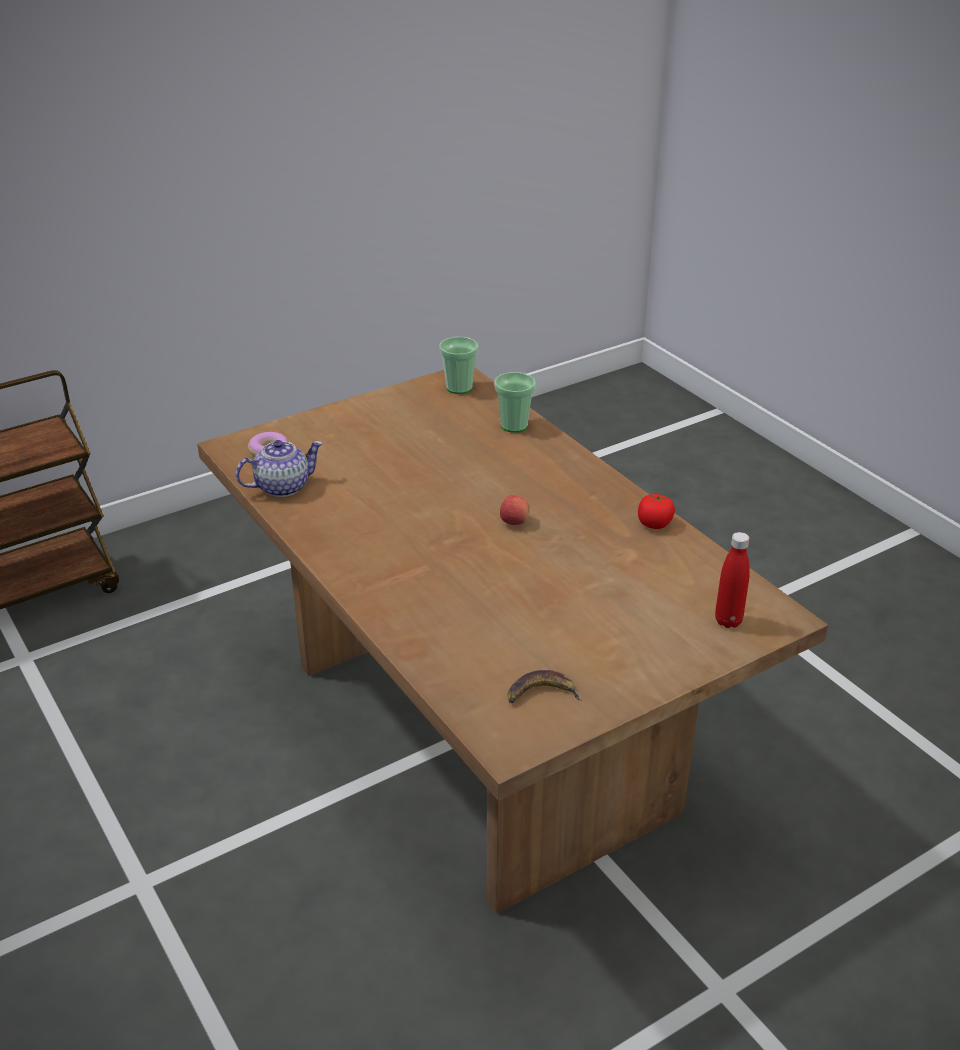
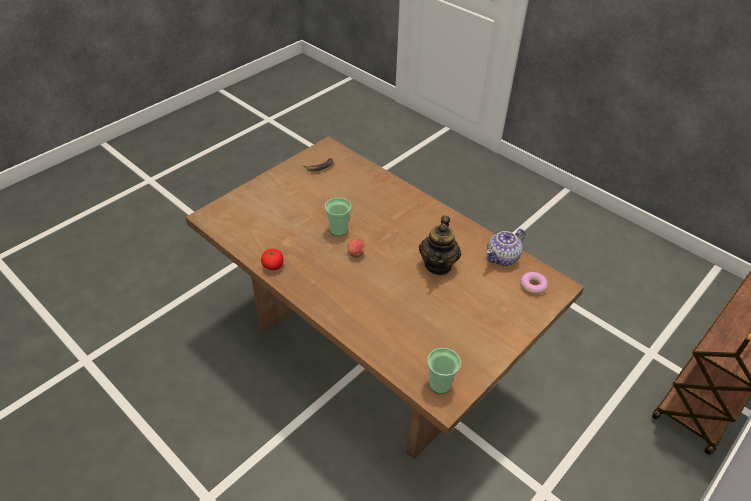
camera: 165 degrees right, 10 degrees up
(389, 491) = (438, 265): none -> teapot
(514, 425) = (381, 343): cup -> cup (338, 230)
(728, 621) = (235, 210): red bottle -> none

